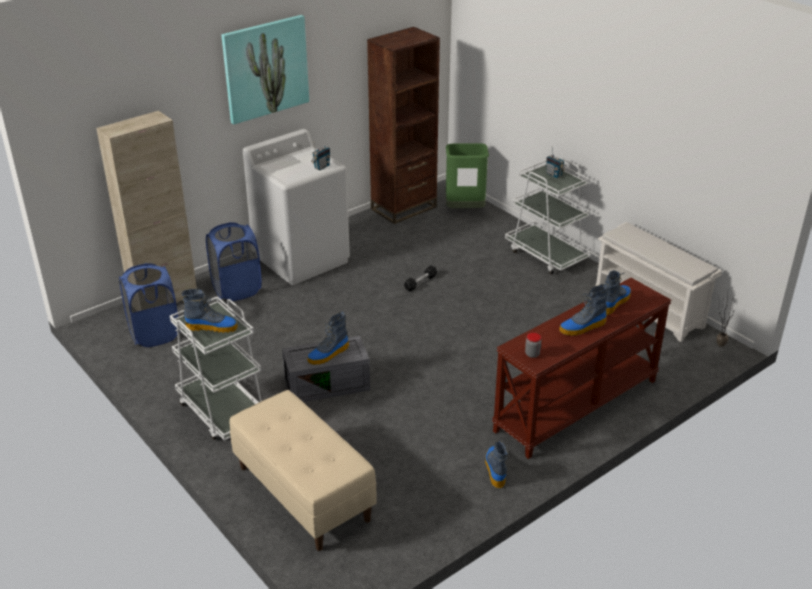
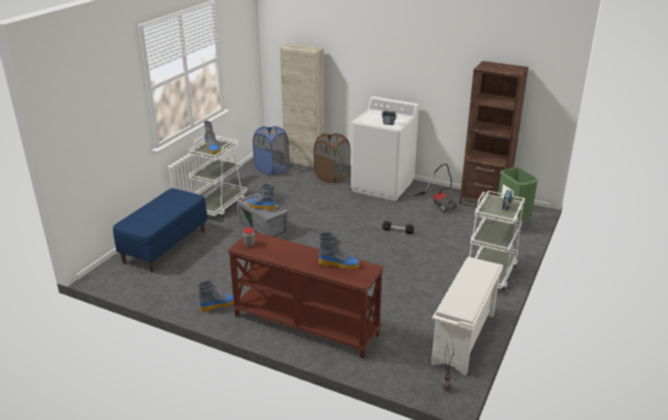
camera: 65 degrees right, 5 degrees down
(237, 289) = (332, 177): blue laundry basket -> brown laundry basket
(265, 68) = (399, 51): picture -> none
(302, 493) = (165, 246): beige bench -> blue bench
(382, 236) = (439, 203): none -> vacuum cleaner
(582, 327) = (295, 257): boot -> none

